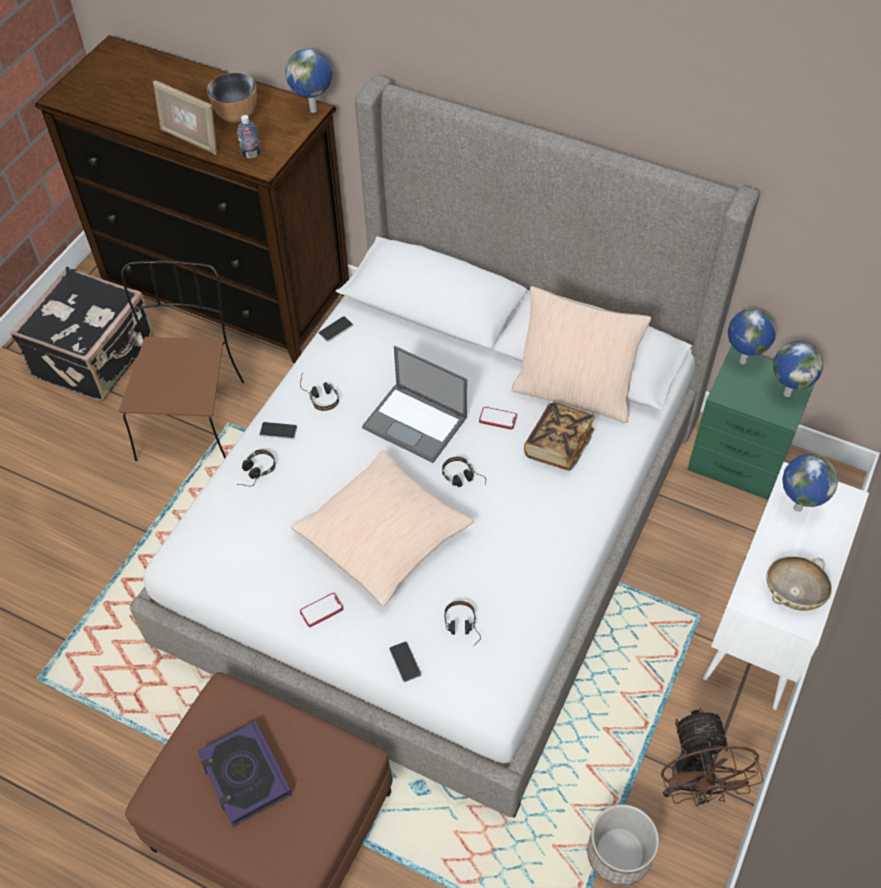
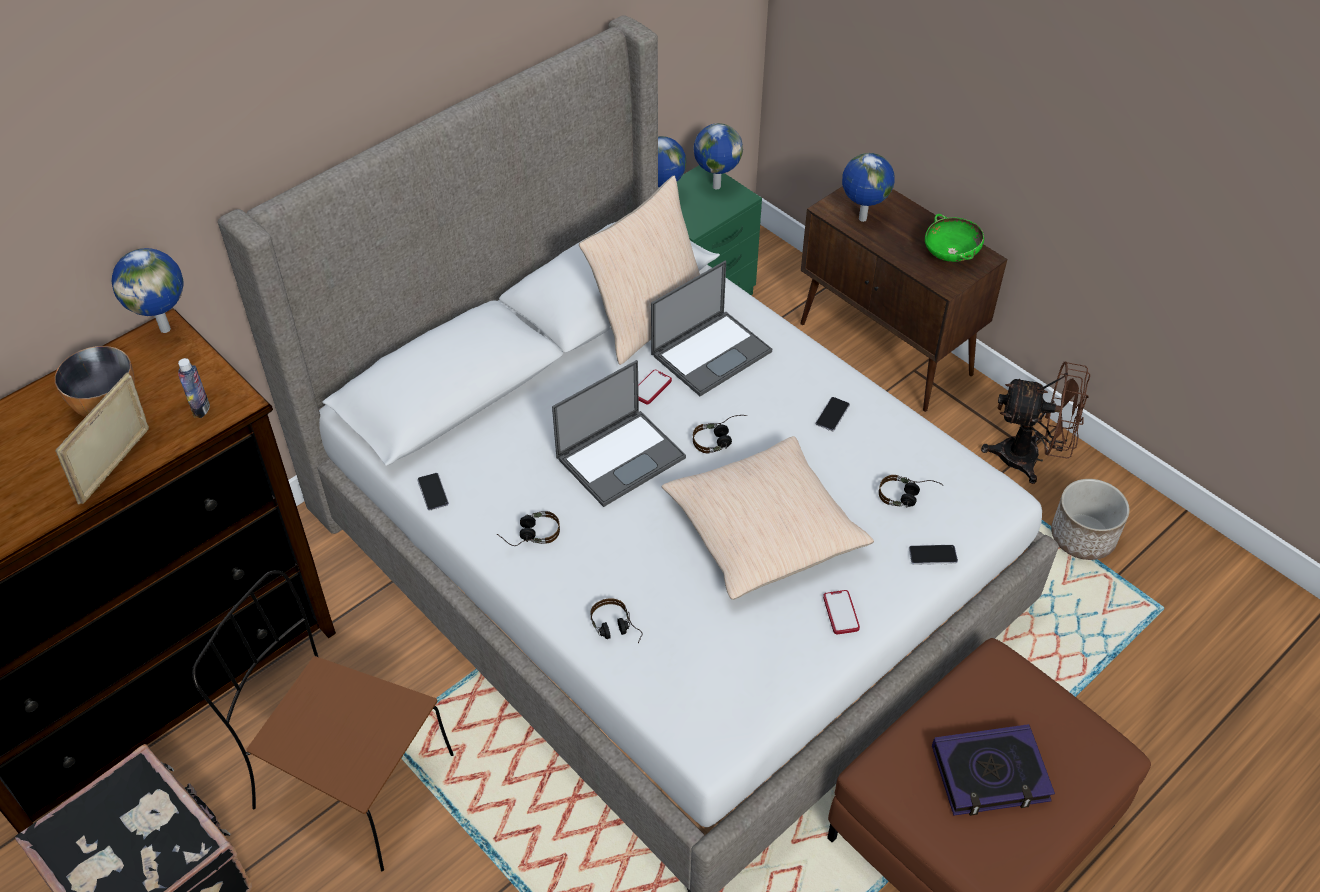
camera: 70 degrees left, 5 degrees down
(190, 140) = (117, 467): picture frame -> picture frame turned 150 degrees clockwise
(278, 431) = (563, 590): phone -> phone (832, 415)
(558, 445) = (712, 352): book -> laptop
(764, 627) = (886, 350): white cabinet -> brown cabinet
(793, 593) = (950, 254): beige bowl -> green bowl

